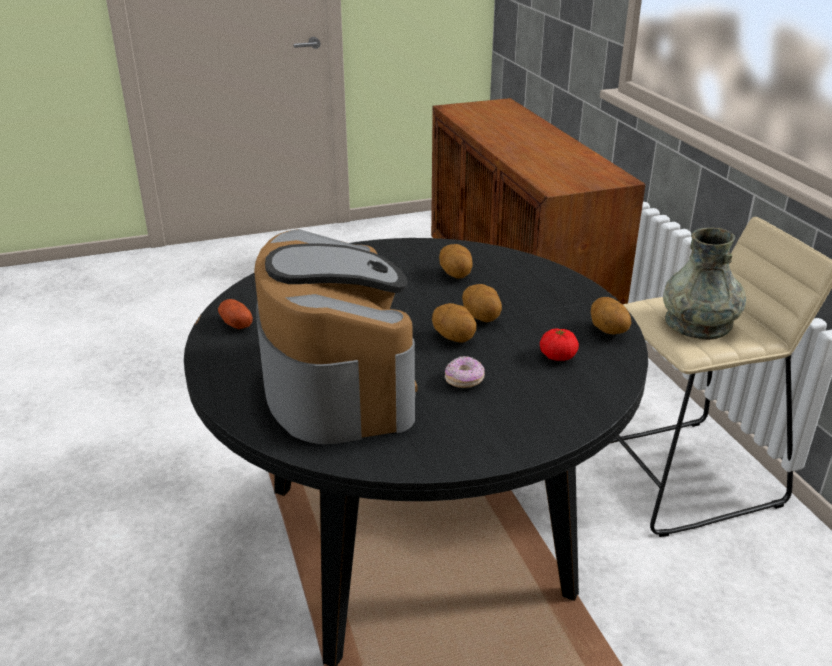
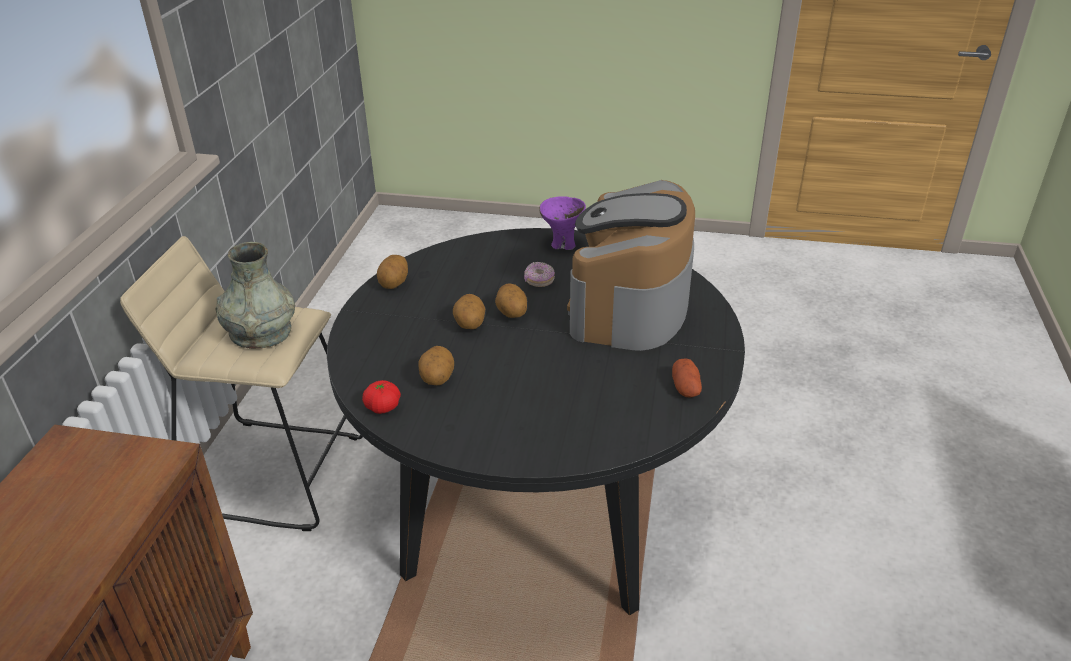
camera: 150 degrees left, 5 degrees up
(487, 440) = (562, 245): none -> purple bowl
(558, 356) = (456, 277): tomato -> tomato (383, 407)

